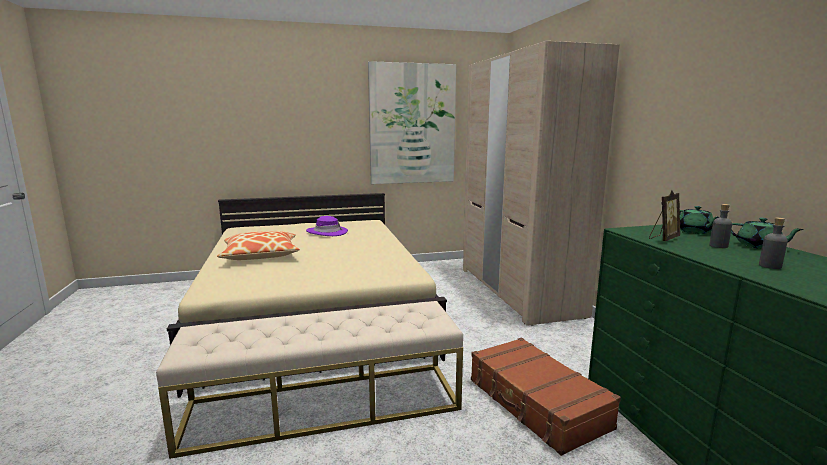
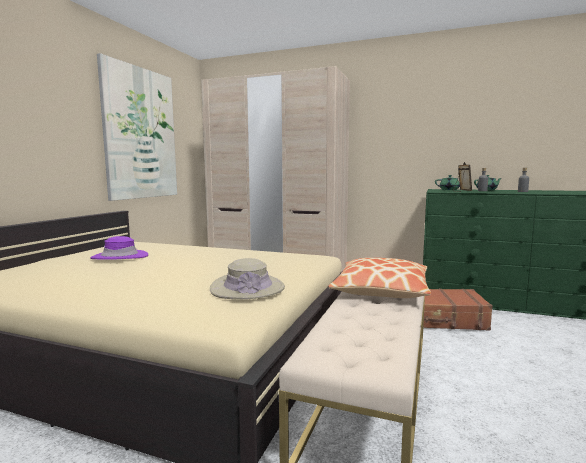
camera: 55 degrees left, 5 degrees down
(261, 255) = (134, 286): pillow -> pillow (381, 290)
(277, 277) = (247, 288): none -> beige hat

